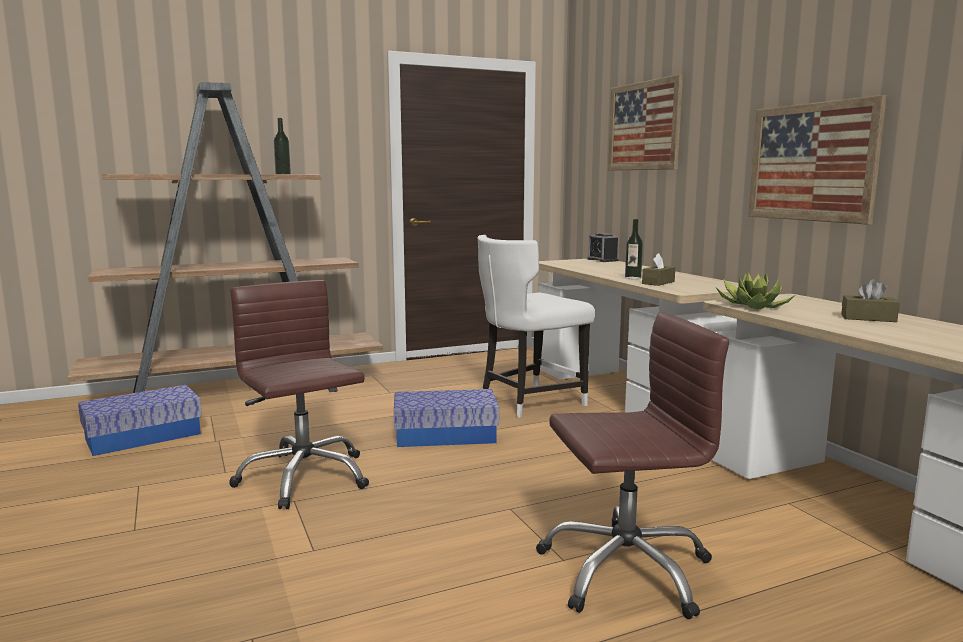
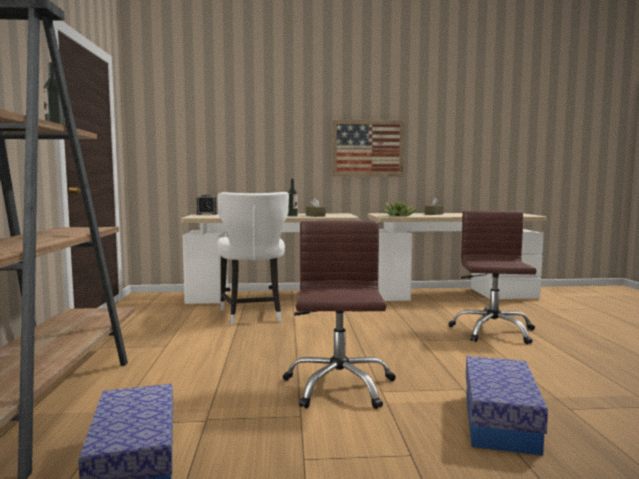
camera: 70 degrees left, 5 degrees down
(303, 477) = (338, 386): brown office chair -> brown office chair turned 105 degrees clockwise
(445, 435) = (292, 340): storage box -> storage box (499, 421)
(643, 126) = (230, 121): picture -> none

